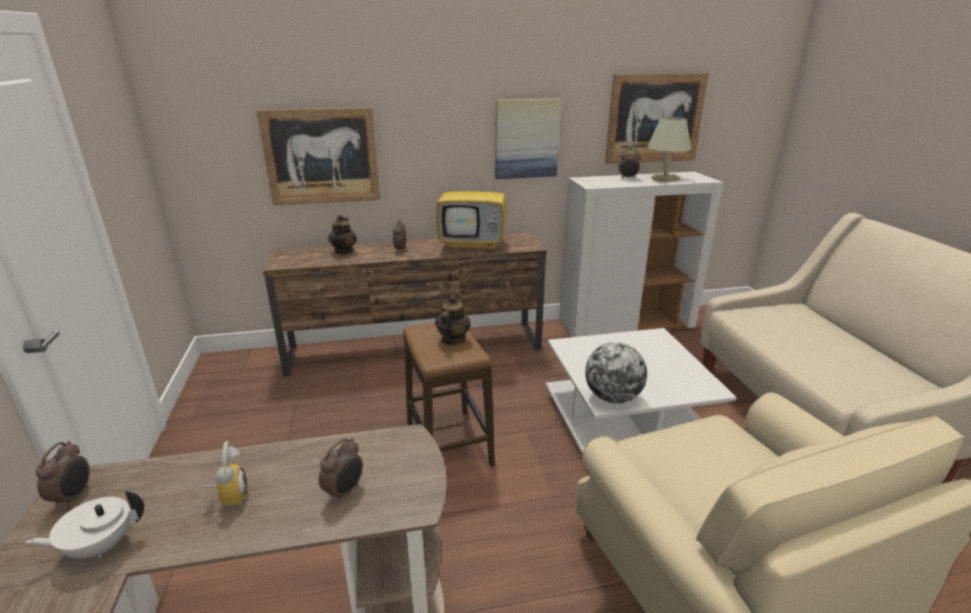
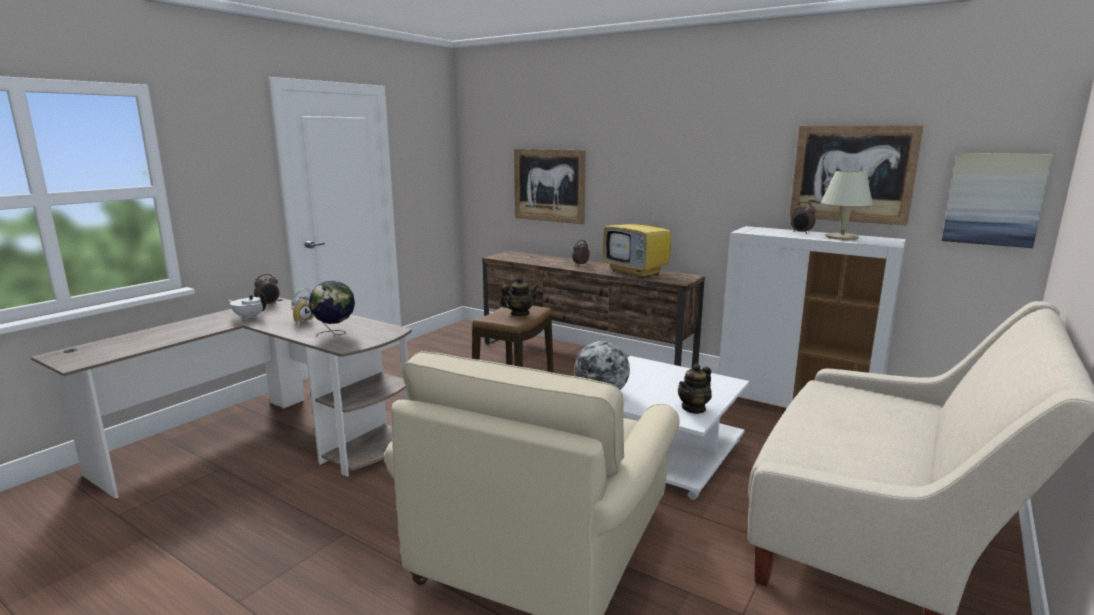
camera: 45 degrees right, 10 degrees down
(344, 251) = (545, 259): teapot -> teapot (694, 408)
(345, 492) = (335, 334): alarm clock -> globe
(526, 139) = (707, 184): picture -> picture (994, 199)

